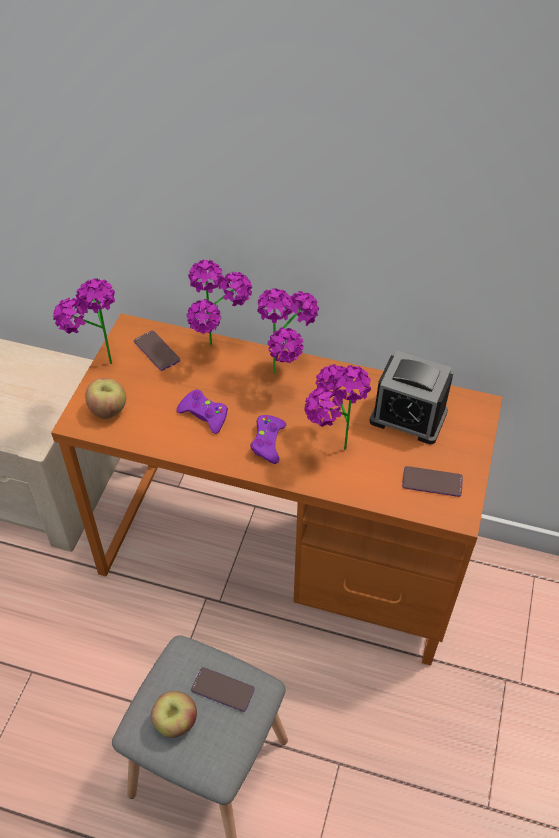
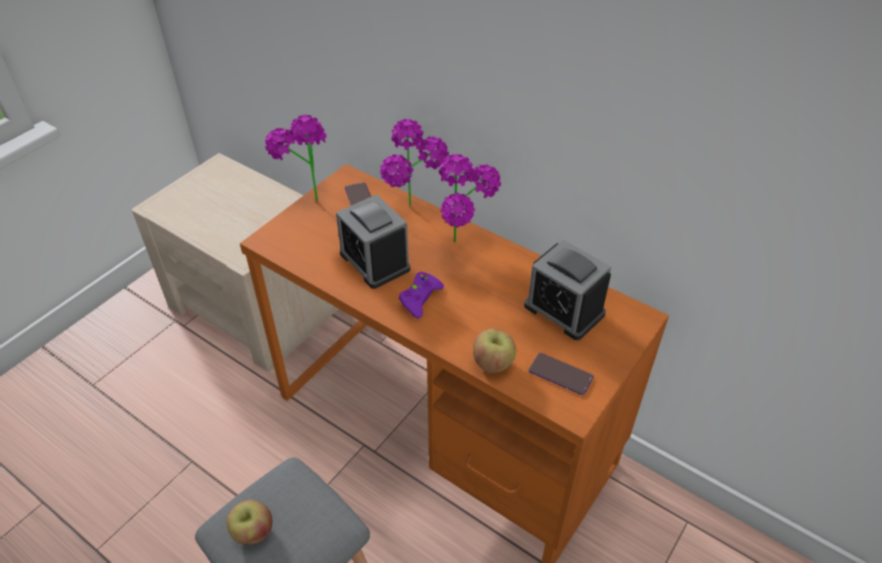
camera: 20 degrees right, 5 degrees down
(108, 410) = (295, 237): apple -> apple (493, 363)
(204, 415) = (374, 261): purple game controller -> alarm clock
(223, 689) = (308, 517): phone -> none
(330, 447) = (475, 317): potted plant -> none

